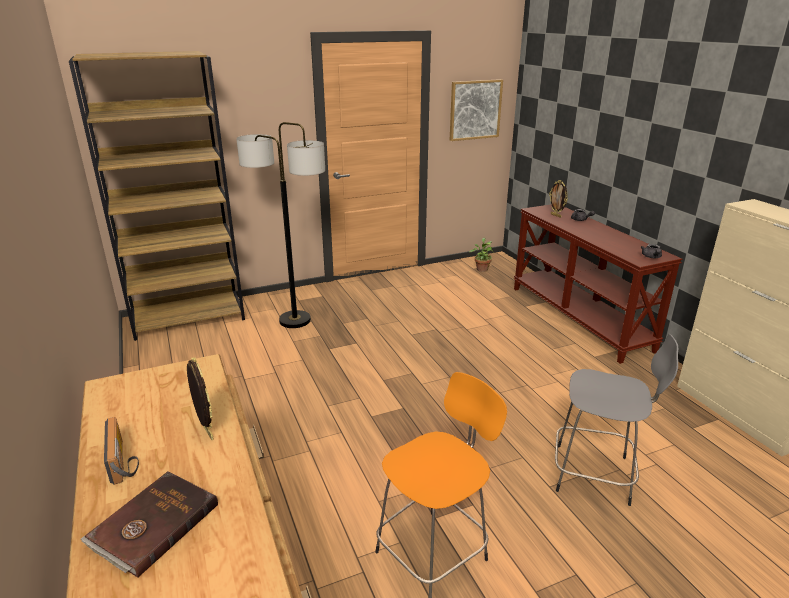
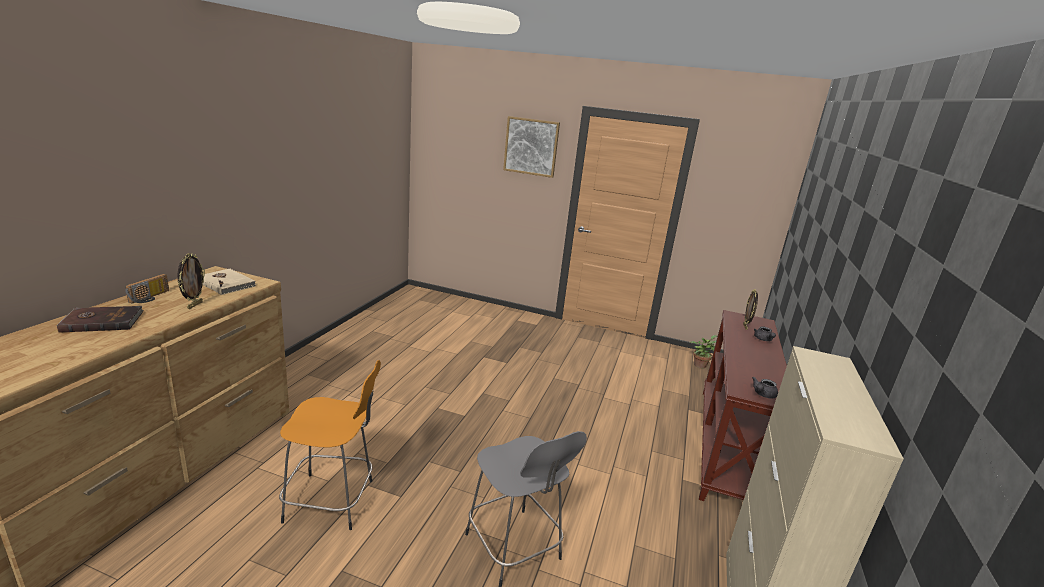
camera: 40 degrees right, 5 degrees down
(167, 390) = (226, 283): none -> beige book
(189, 317) = (439, 300): brown bookcase -> none
(295, 320) = (493, 330): floor lamp -> none
(475, 110) = (738, 204): picture -> picture (531, 146)

